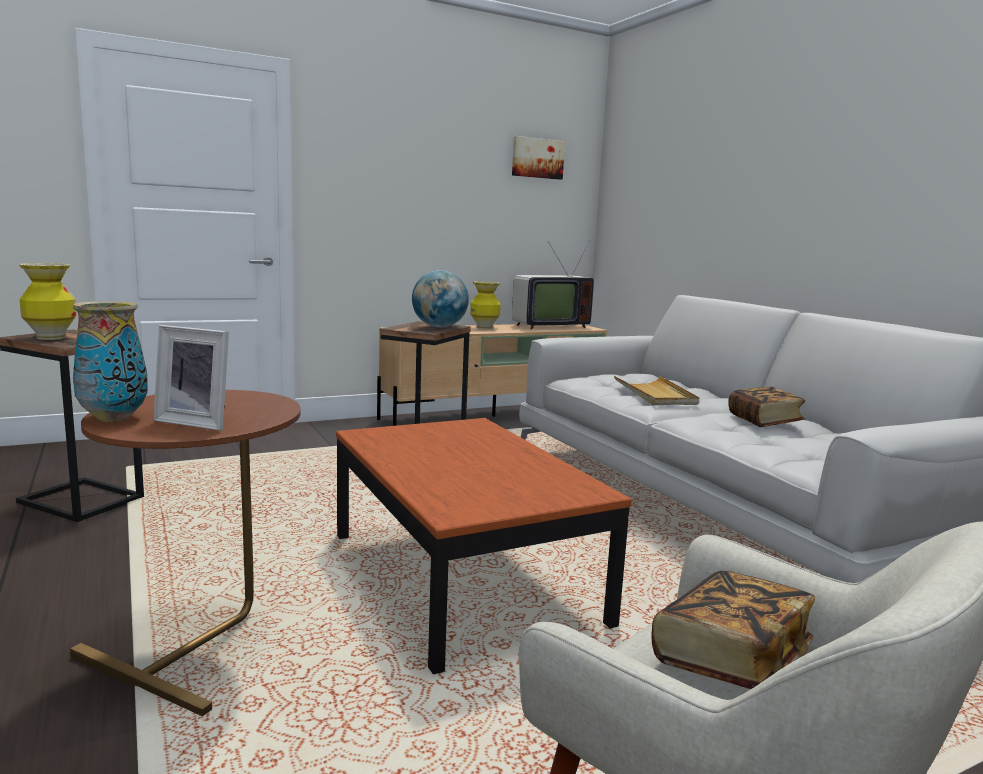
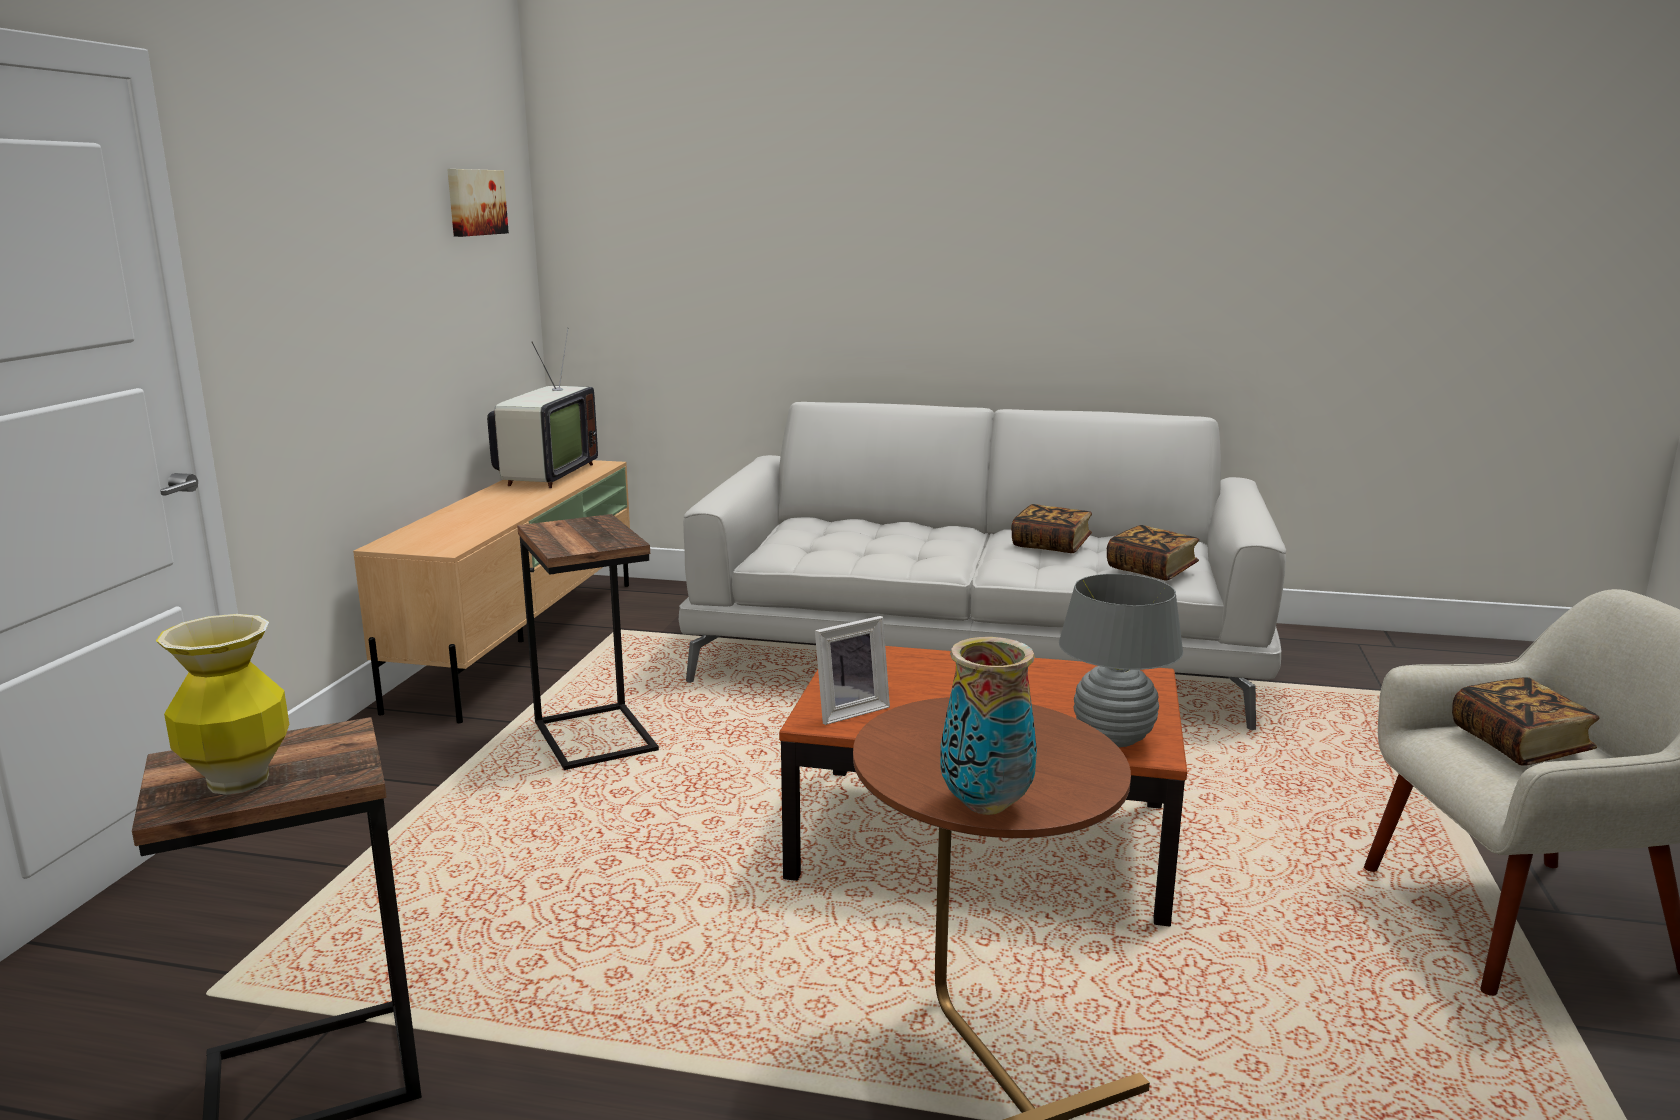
camera: 50 degrees left, 5 degrees up
(198, 422) = (1049, 762): picture frame -> picture frame (848, 710)
(439, 327) = (595, 529): globe -> none
(457, 500) = (1113, 738): none -> grey table lamp
(484, 327) = (490, 503): vase -> none
(655, 394) = (899, 545): beige tray -> none
(796, 452) = (1151, 570): none -> book

